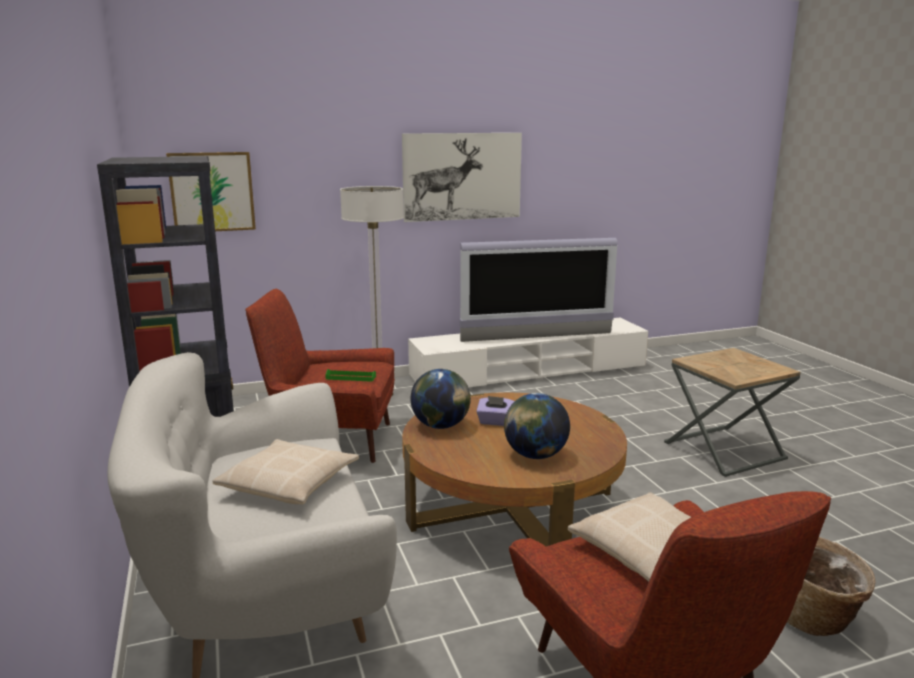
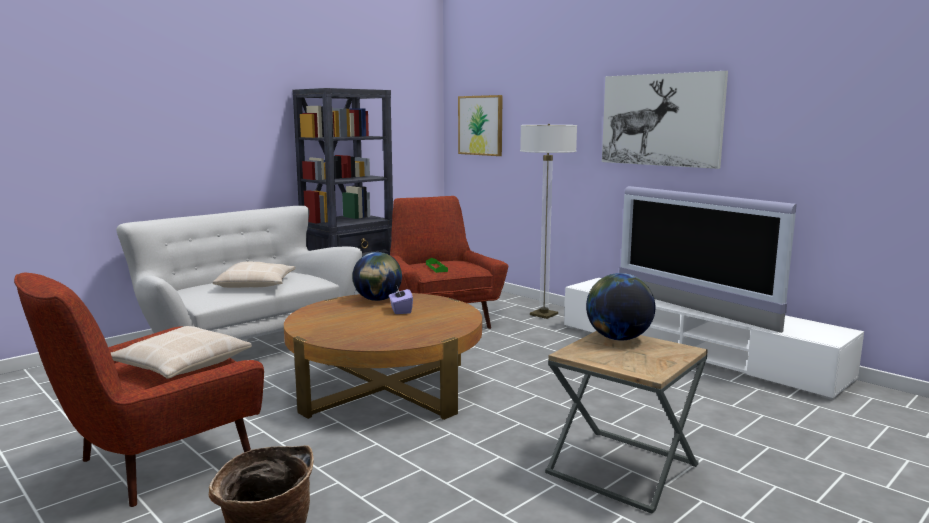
camera: 65 degrees right, 5 degrees down
(535, 455) = (344, 326): globe -> globe (618, 338)

